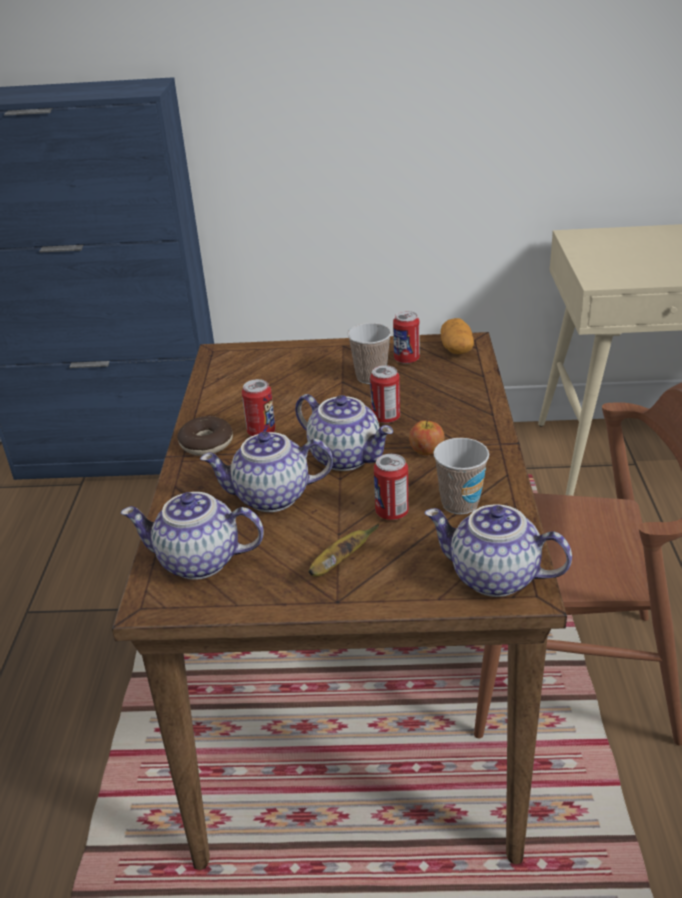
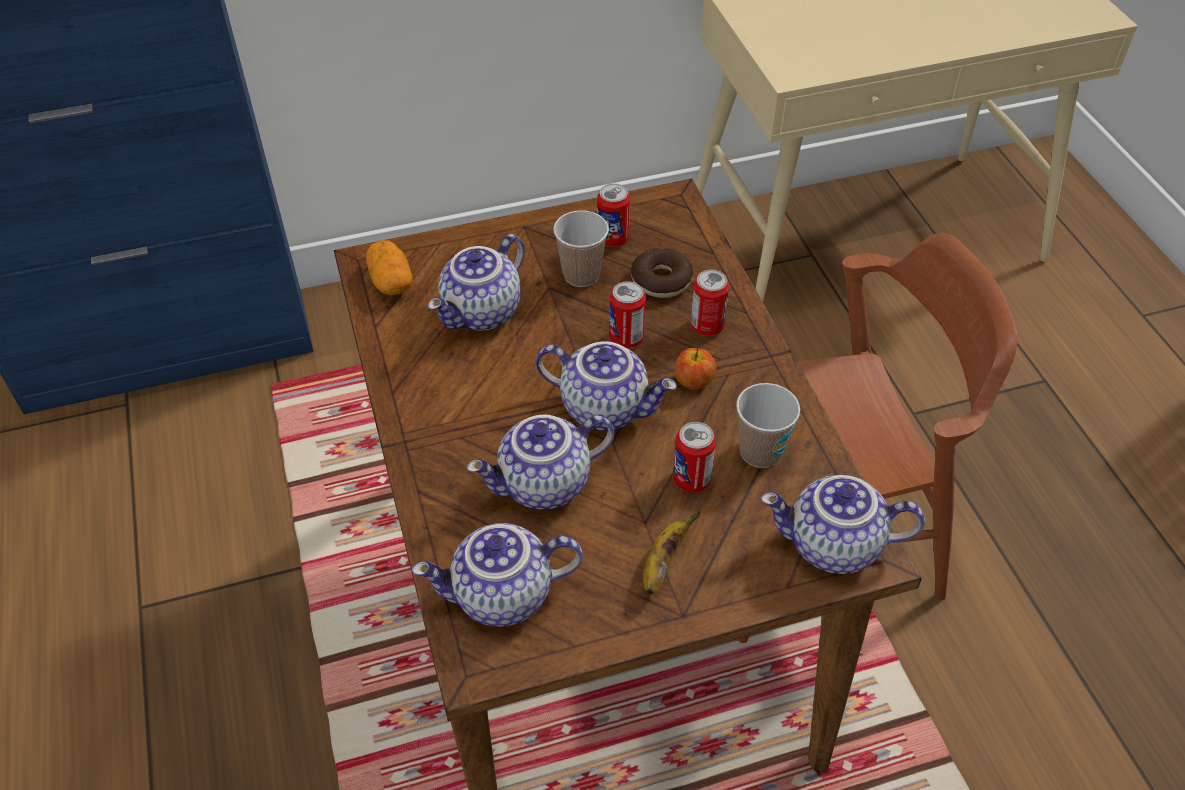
camera: 20 degrees left, 15 degrees up
(206, 443) = (425, 417): donut -> donut (661, 280)
(261, 432) = (485, 386): can -> can (707, 326)
(284, 390) = (482, 313): none -> teapot
(456, 349) = (665, 213): potato -> potato (391, 281)

